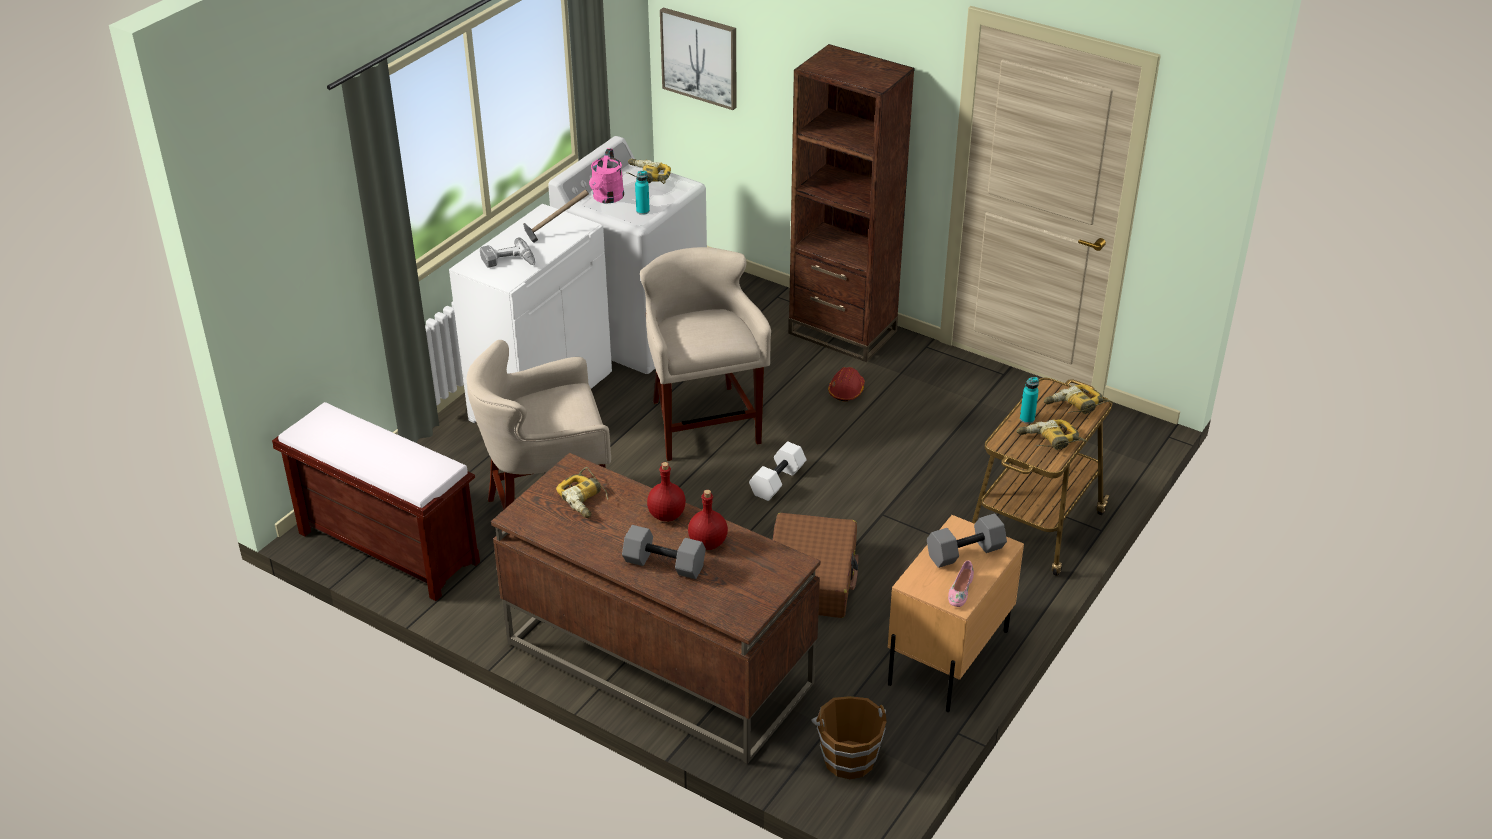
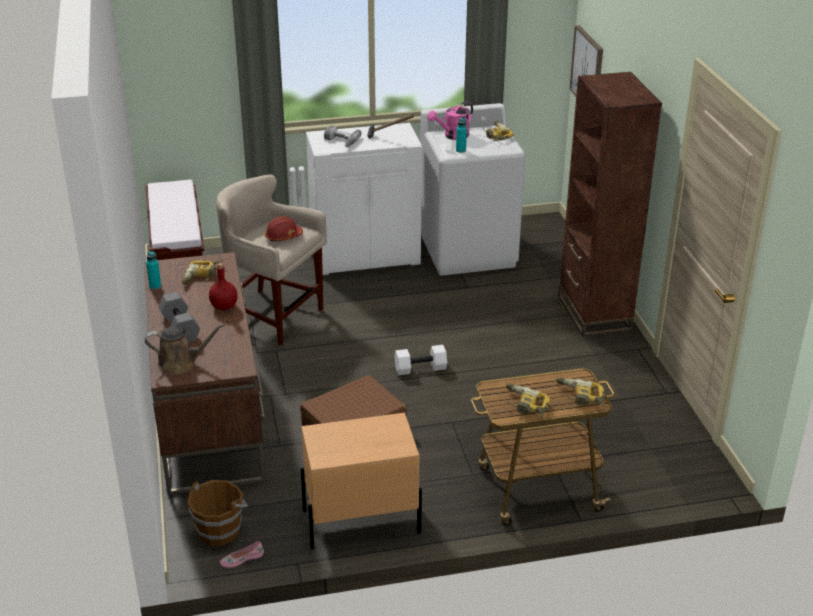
camera: 45 degrees right, 5 degrees down
(703, 424) = (428, 316): beige stool -> none
(708, 543) = (219, 331): red bottle -> none
(732, 597) = (181, 363): none -> brown watering can
(846, 391) = (543, 345): red hard hat -> red hard hat (283, 236)
(960, 591) = (334, 453): pink shoe -> pink shoe (241, 559)
(965, 551) = (375, 436): grey dumbbell -> none
(1027, 419) = (533, 385): turquoise bottle -> turquoise bottle (155, 286)

